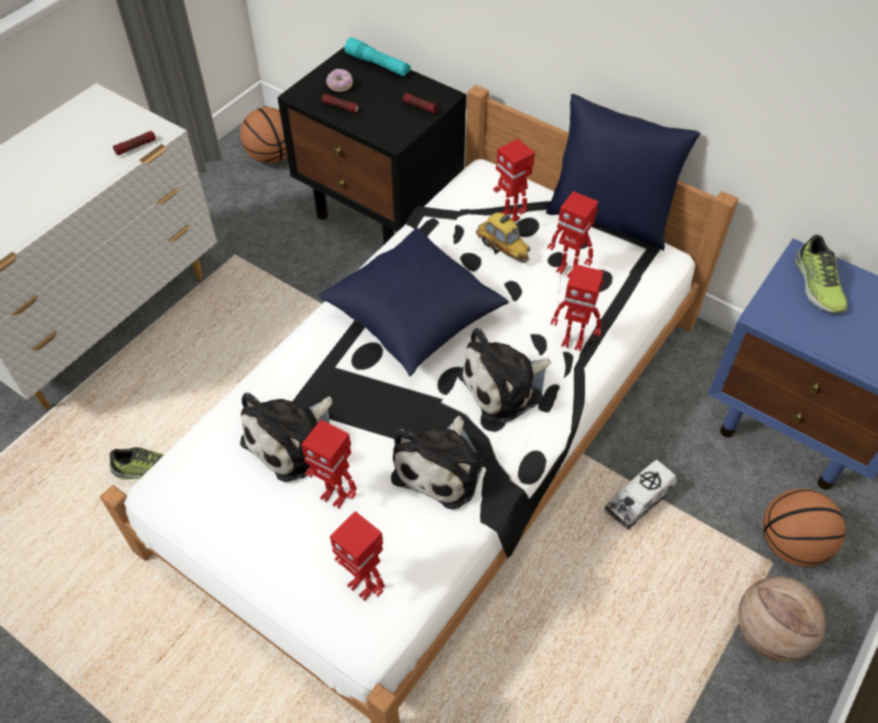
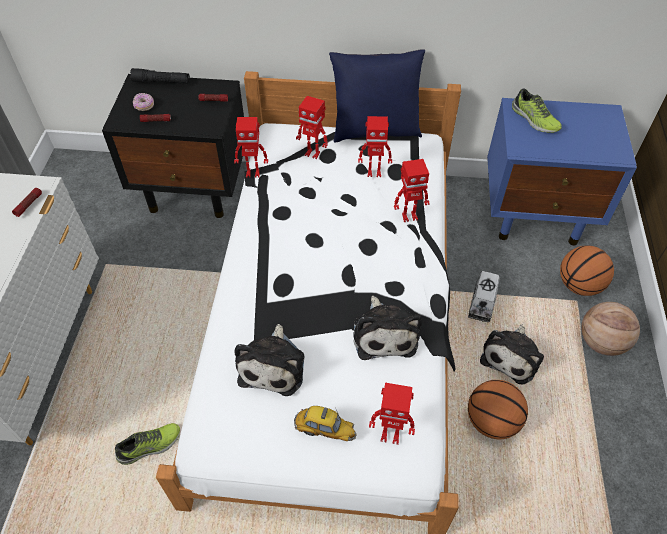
camera: 30 degrees left, 0 degrees up
(272, 157) = (86, 183): basketball -> basketball (492, 421)
(335, 496) = (329, 387): toy robot -> toy robot (253, 173)
(378, 64) = (161, 82): turquoise flashlight -> black flashlight
(413, 317) = (296, 245): blue pillow -> none
(502, 248) = (323, 175): toy car -> toy car (325, 430)
(505, 386) = (387, 263): plush toy -> plush toy (511, 356)

